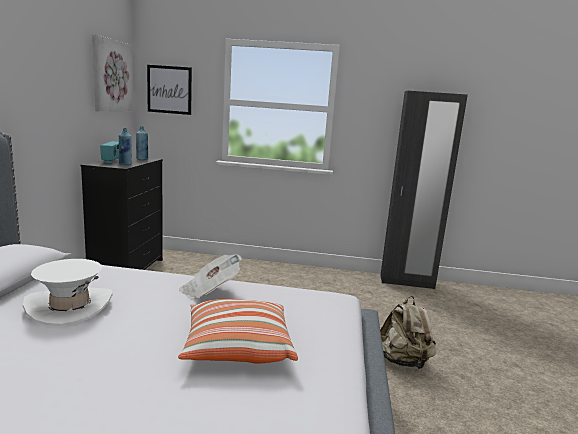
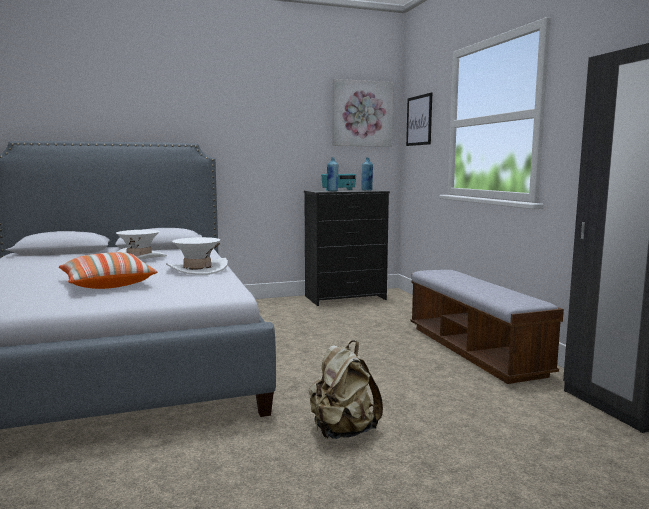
camera: 65 degrees right, 5 degrees down
(210, 290) = (197, 269): newspaper -> white hat
(305, 278) = (473, 350): none -> bench

